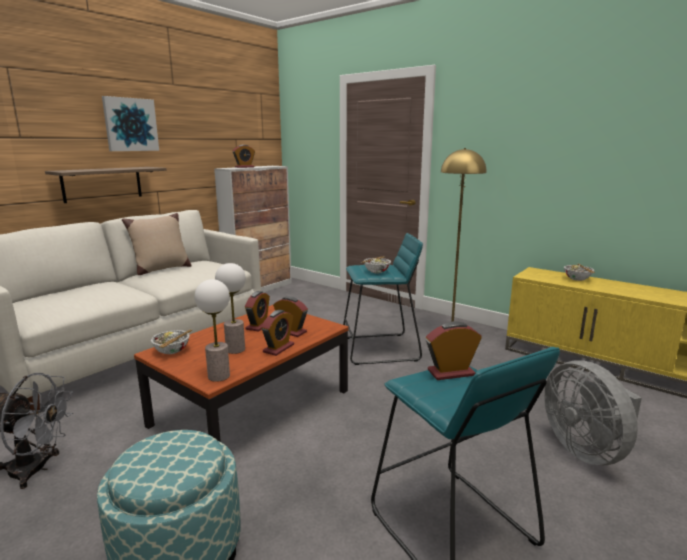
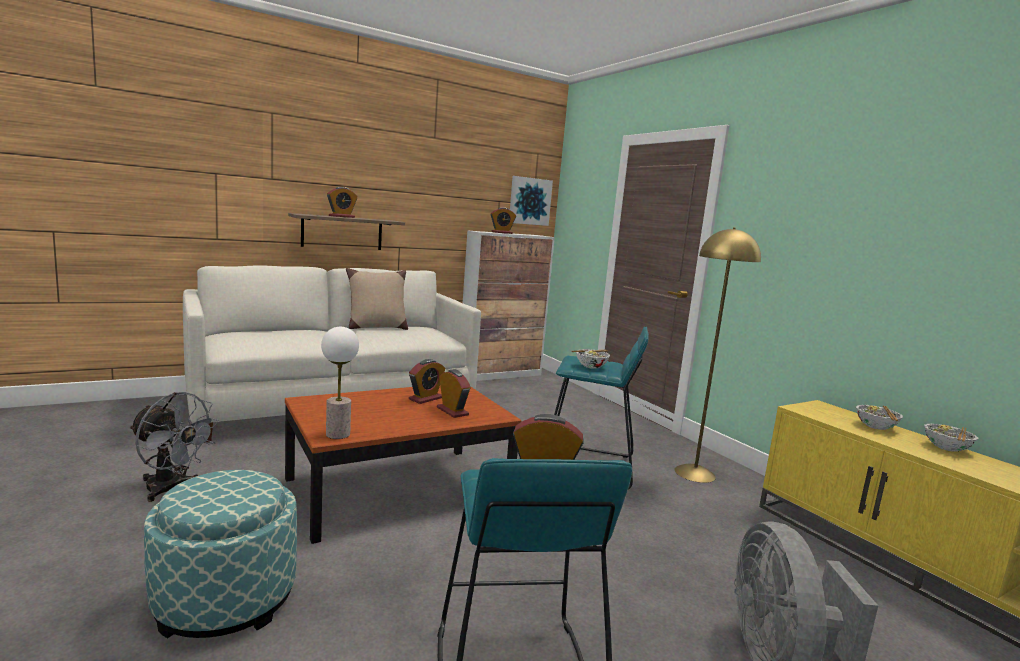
camera: 20 degrees right, 5 degrees down
(130, 124) = (381, 175): picture -> picture (529, 201)
(172, 351) = (319, 403): bowl -> bowl (947, 448)
(235, 349) = (379, 415): table lamp -> none
(278, 348) = (422, 423): alarm clock -> alarm clock (341, 216)

